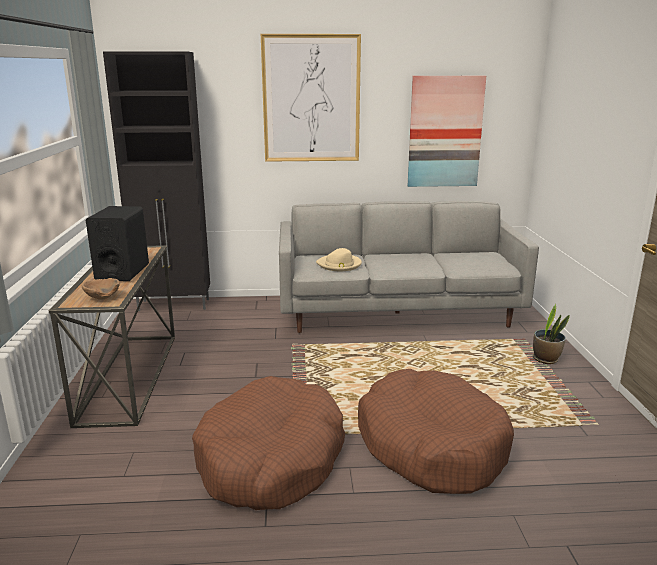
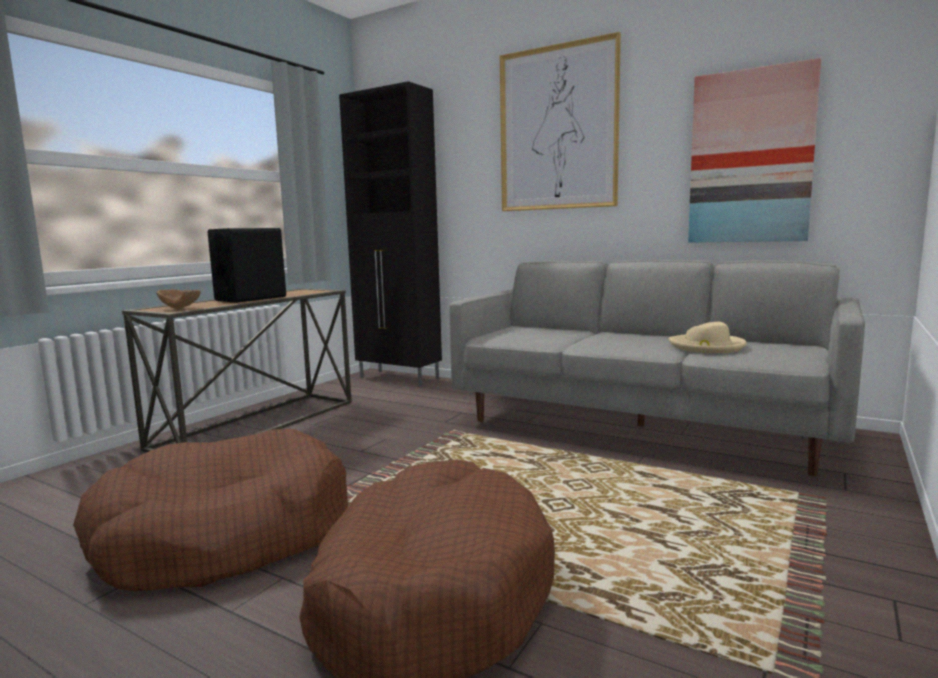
camera: 35 degrees right, 10 degrees down
(339, 265) = (541, 335): beige hat -> beige hat (707, 347)
(546, 359) = (833, 537): potted plant -> none

